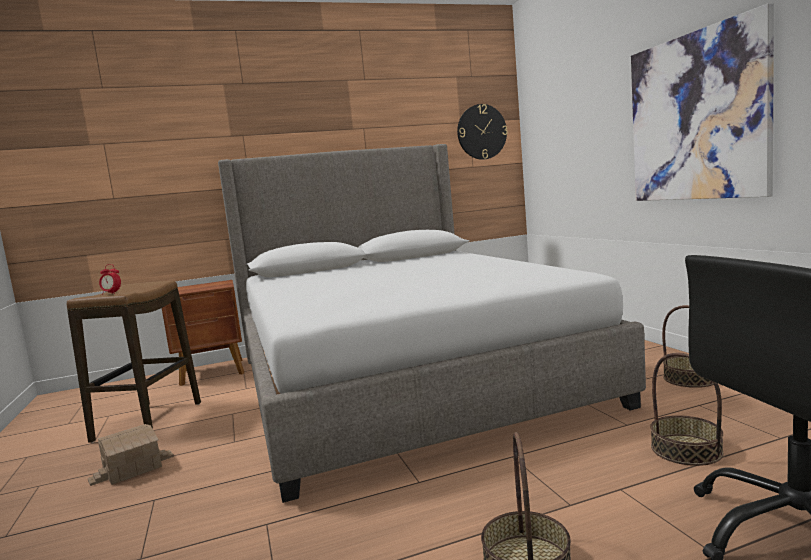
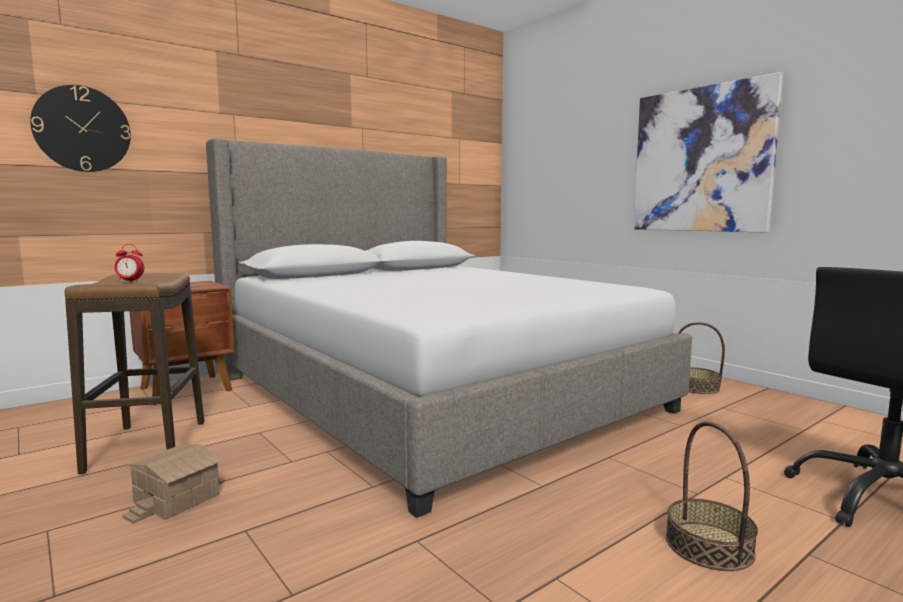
camera: 20 degrees left, 0 degrees up
(481, 132) = (470, 150): wall clock -> wall clock (82, 129)
(686, 449) = (746, 442): basket -> none

